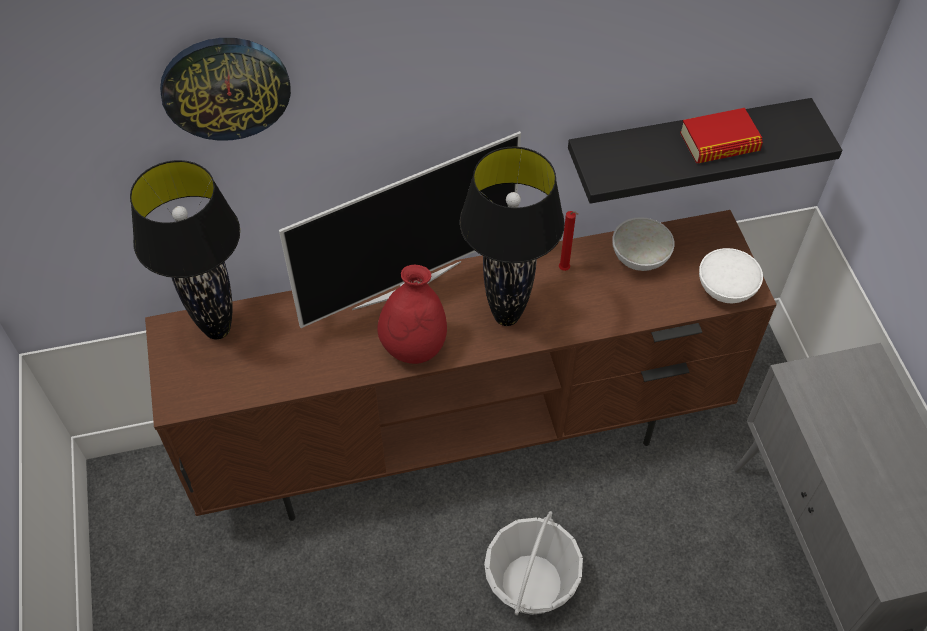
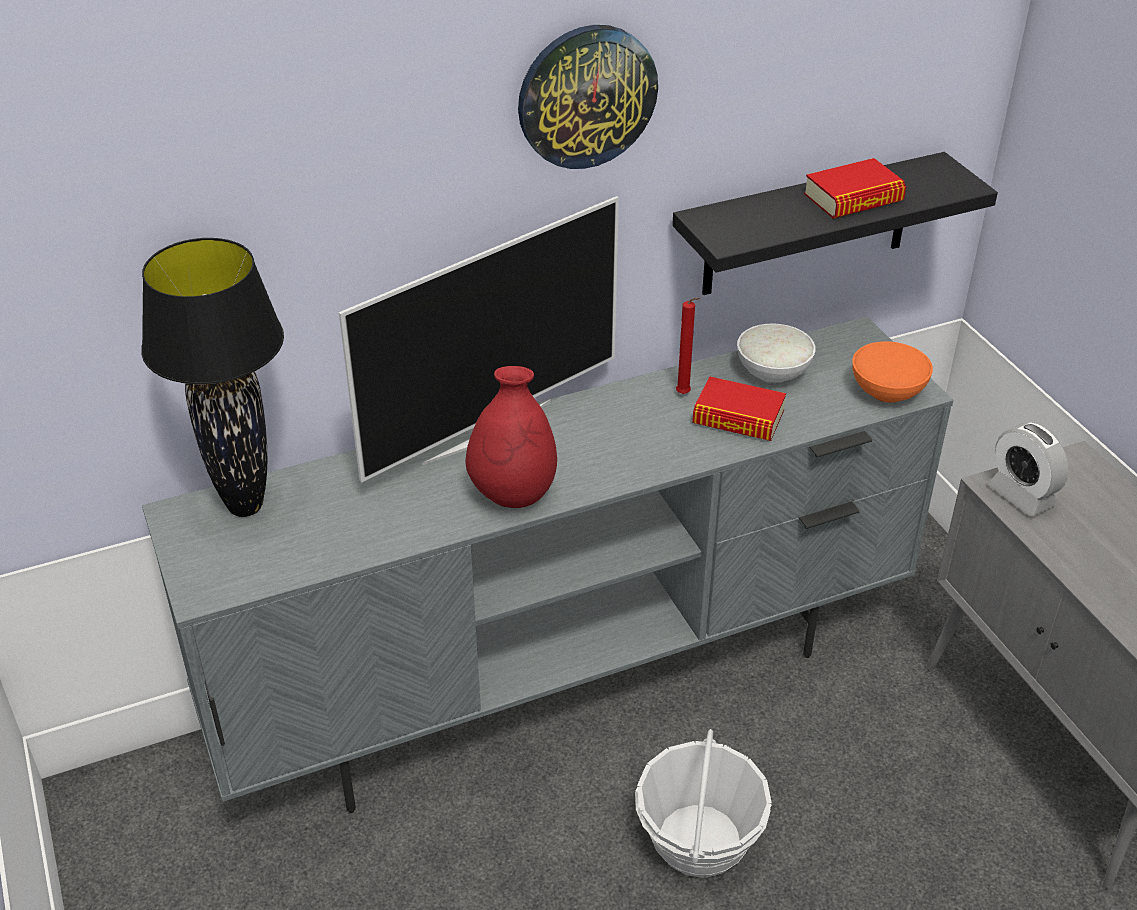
camera: 10 degrees left, 15 degrees down
(225, 87) = (261, 129): wall clock -> wall clock (586, 96)
(465, 439) = (569, 682): brown tv stand -> grey tv stand
(506, 316) = (623, 449): black table lamp -> none
(601, 298) = (738, 417): none -> book
(726, 288) = (888, 391): white bowl -> orange bowl
(813, 389) = (1021, 496): none -> alarm clock

